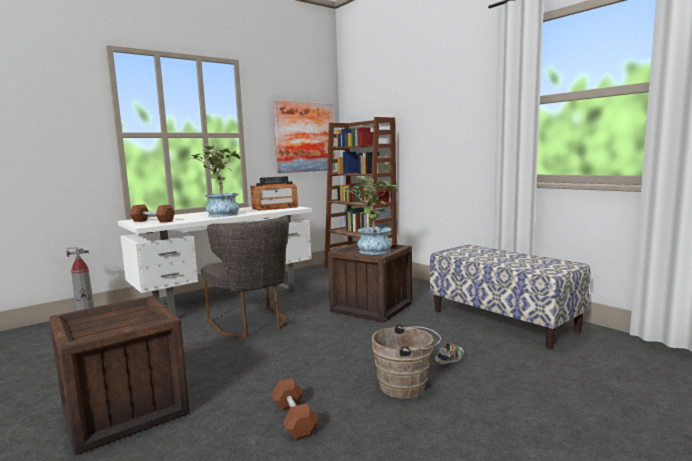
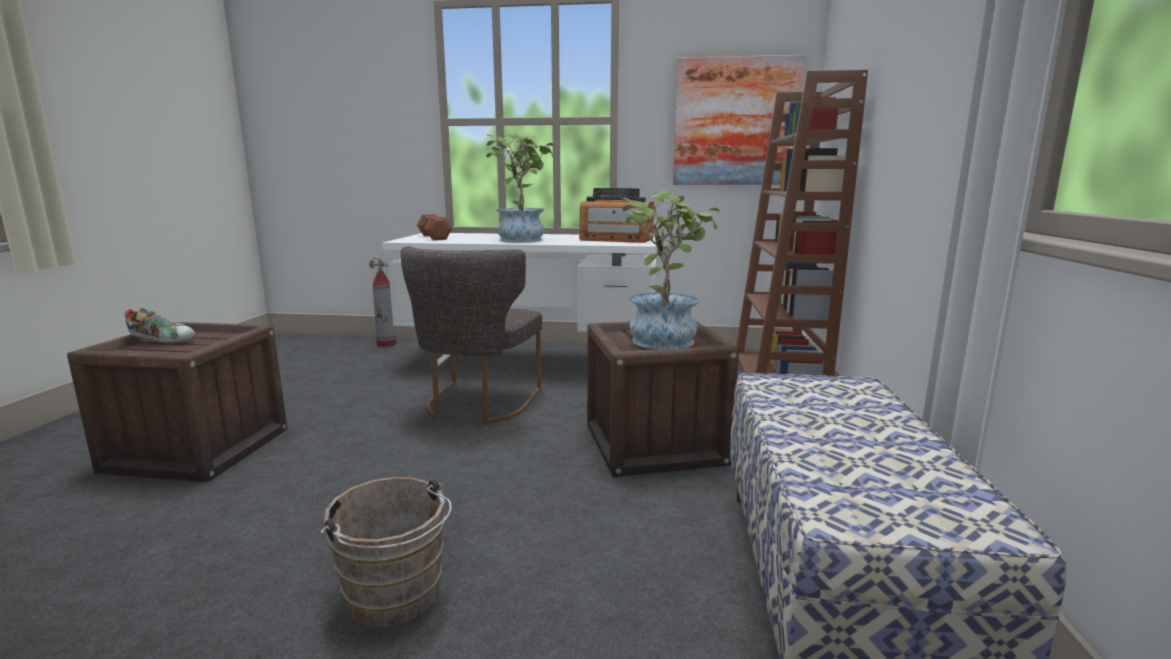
camera: 45 degrees right, 5 degrees up
(294, 419) = (226, 551): brown dumbbell -> none
(449, 362) = (540, 604): shoe -> shoe (163, 341)

